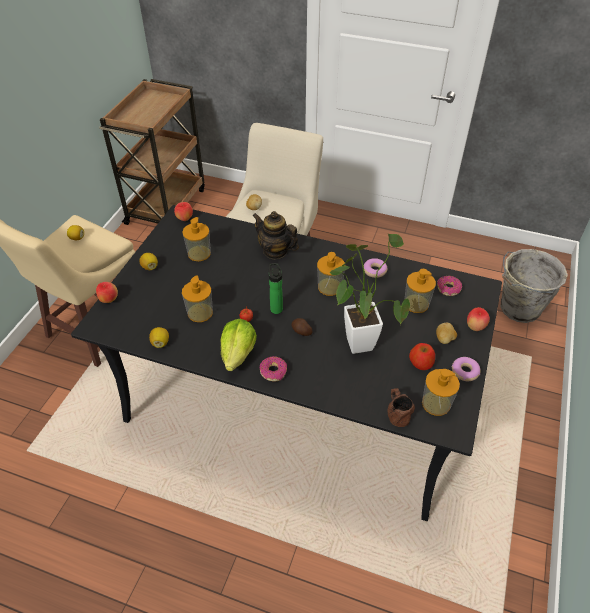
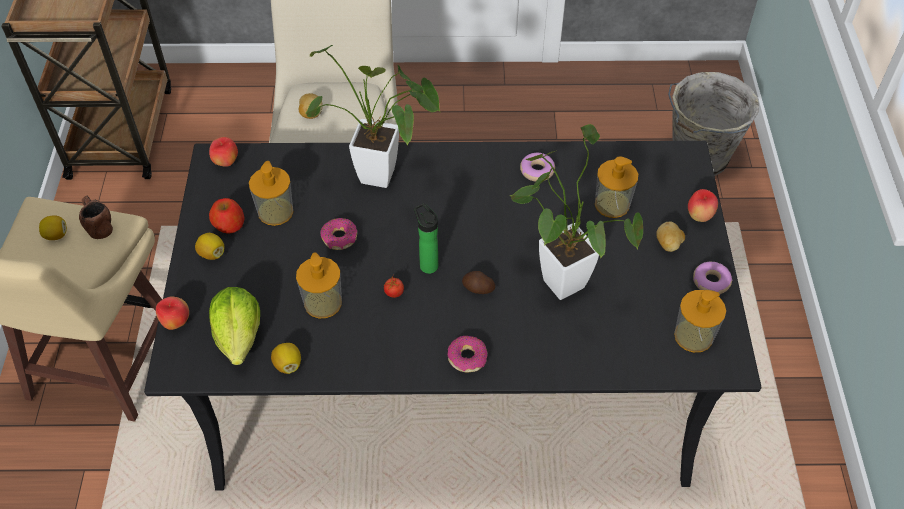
camera: 20 degrees left, 5 degrees up
(238, 354) = (407, 347): lettuce -> lettuce (239, 336)
(275, 251) = (386, 178): teapot -> potted plant
(329, 287) = (487, 212): soap dispenser -> none
(396, 412) = (650, 364): brown mug -> brown mug (97, 225)
(421, 363) = (652, 286): apple -> apple (229, 224)
(448, 289) = (644, 171): donut -> donut (339, 238)

